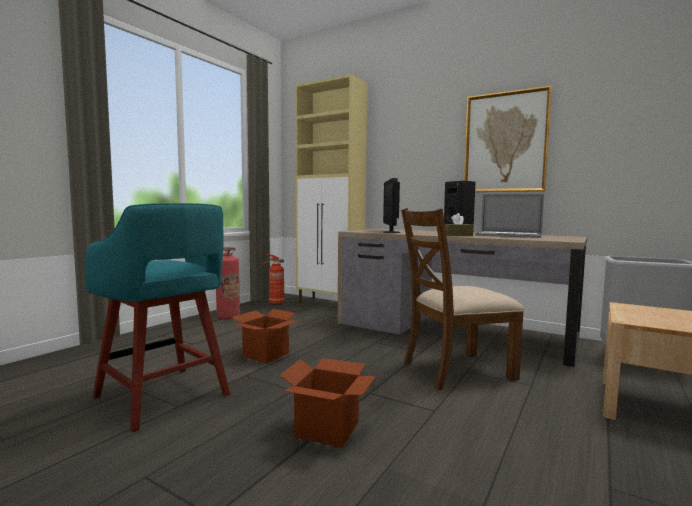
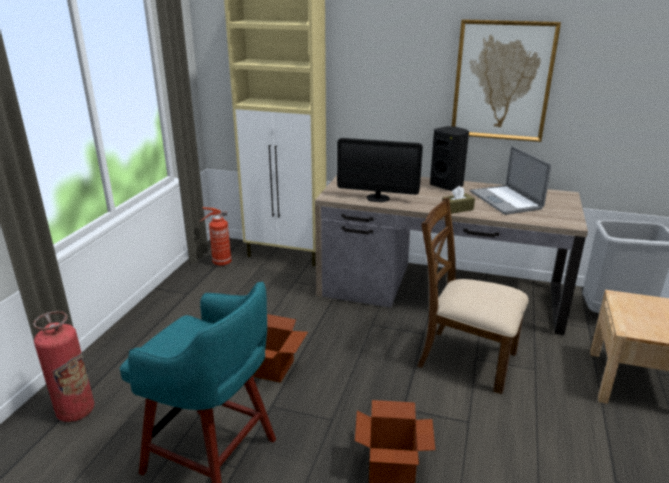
camera: 15 degrees left, 20 degrees up
(228, 317) = (181, 301): fire extinguisher -> fire extinguisher (76, 411)
(391, 232) = (377, 198): monitor -> monitor turned 60 degrees counterclockwise
(456, 370) = (466, 359): brown chair -> brown chair turned 60 degrees clockwise
(508, 235) = (505, 200): laptop -> laptop turned 60 degrees clockwise

